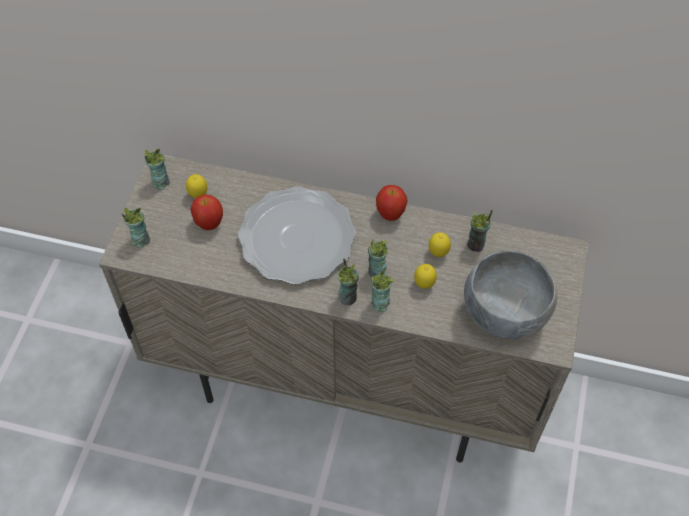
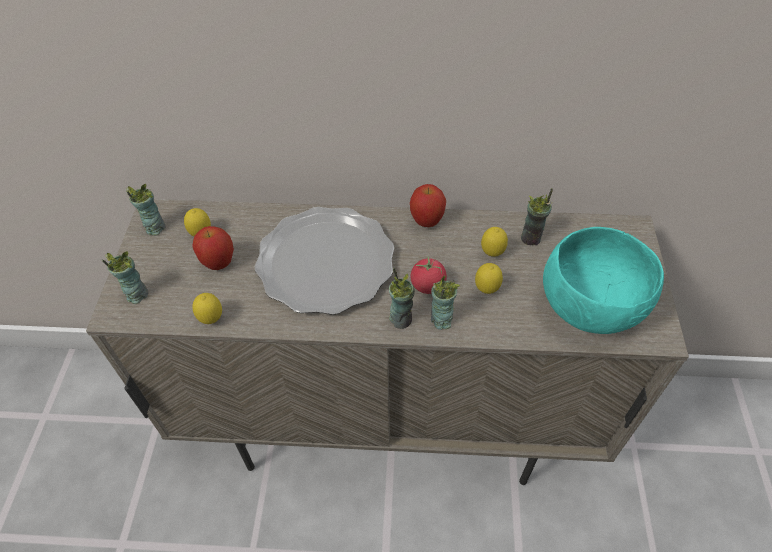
camera: 10 degrees left, 5 degrees down
(197, 271) = (211, 320): none -> lemon
(376, 272) = (427, 285): cup -> tomato
(503, 314) = (588, 308): grey bowl -> turquoise bowl

